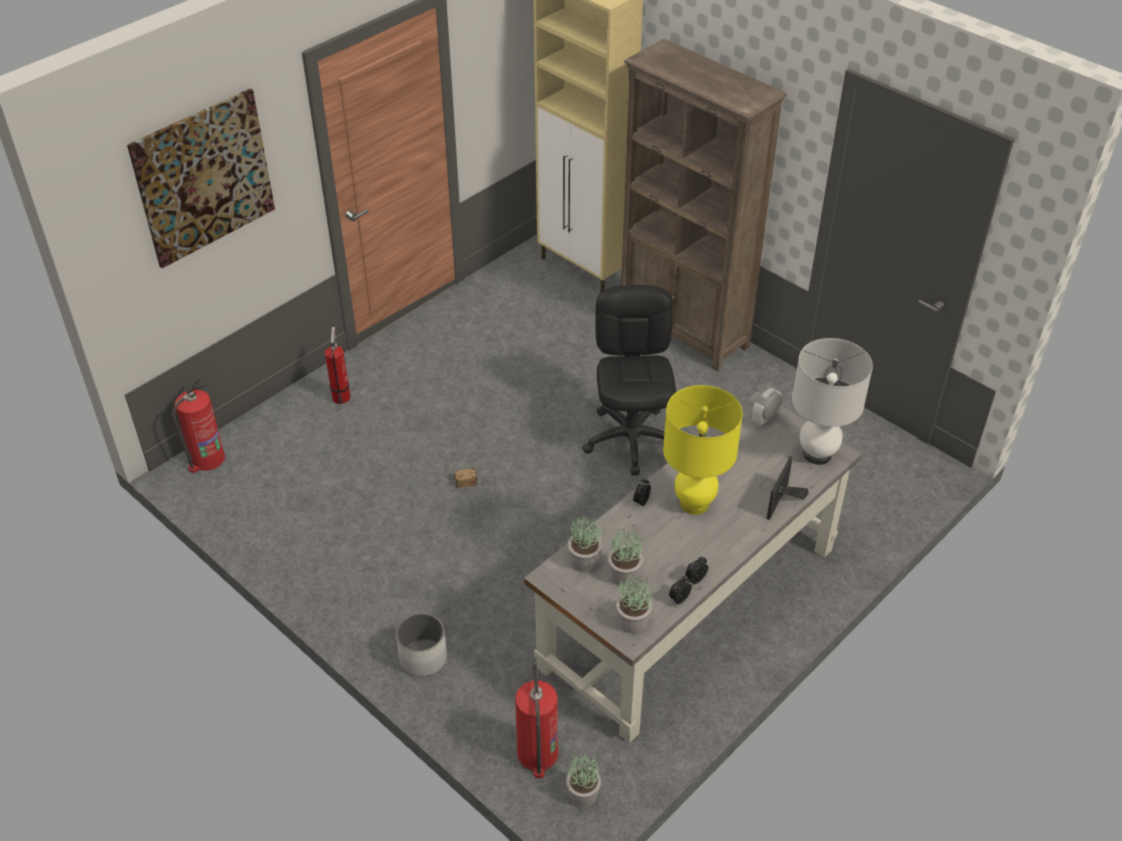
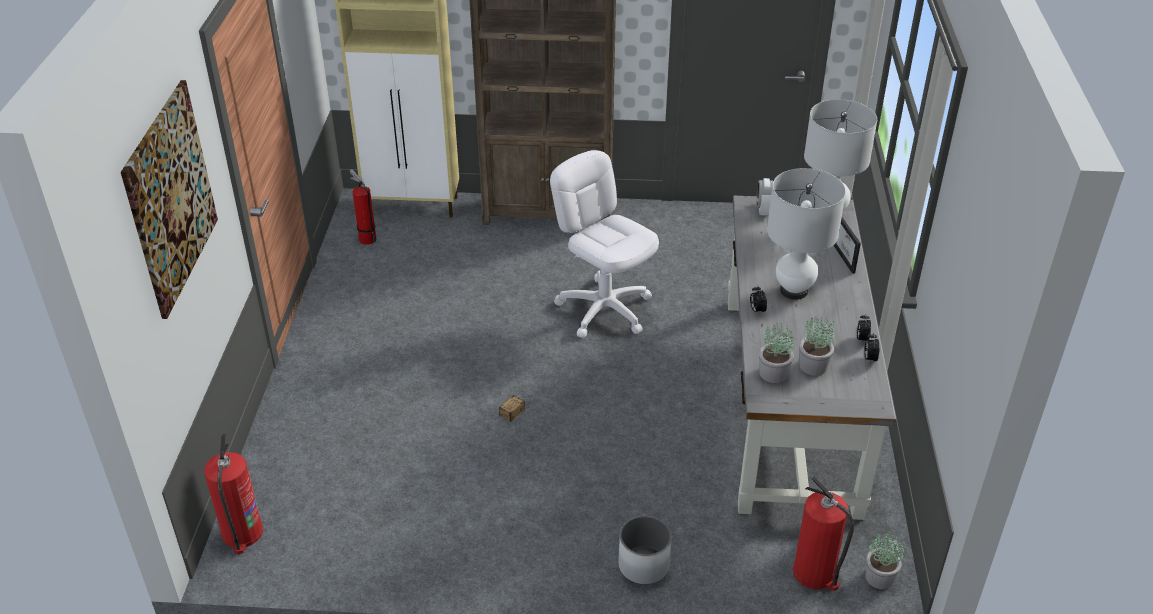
camera: 40 degrees left, 5 degrees down
(341, 396) = (314, 408): fire extinguisher -> fire extinguisher (366, 238)
(631, 439) = (604, 309): black office chair -> white office chair
(632, 621) = (860, 393): potted plant -> none
(694, 504) = (794, 291): yellow table lamp -> white table lamp

